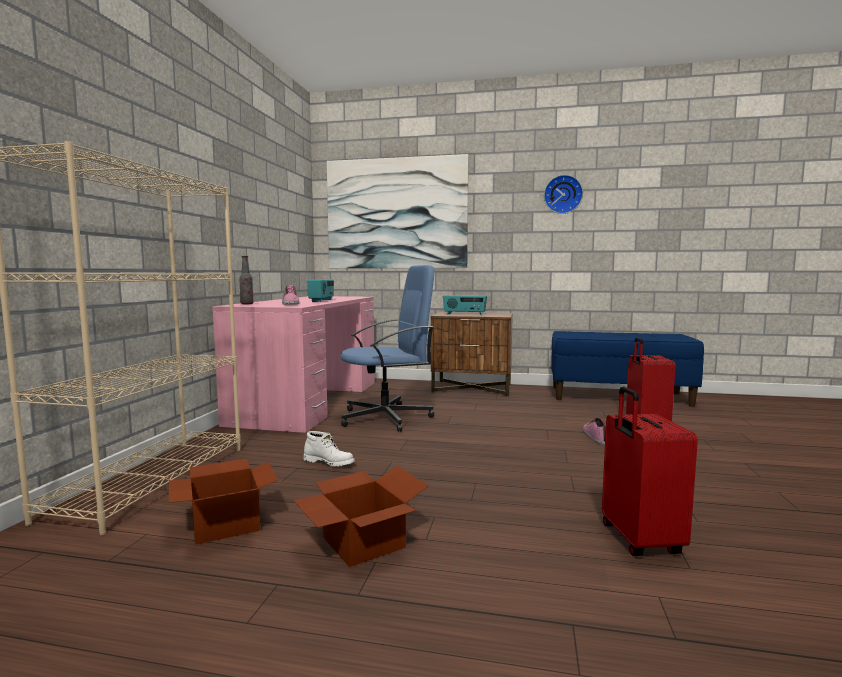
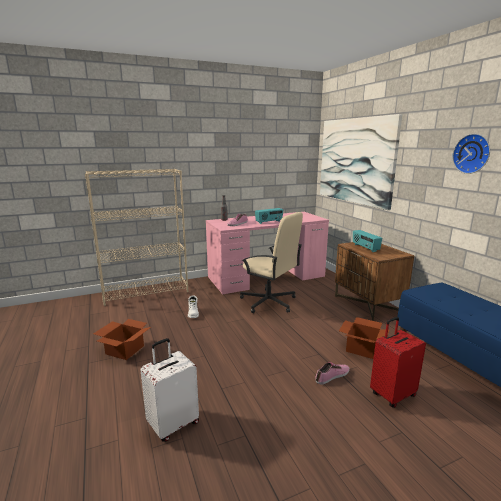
camera: 55 degrees right, 10 degrees up
(226, 523) = (123, 319): cardboard box -> cardboard box (362, 348)
(387, 417) = (269, 302): blue office chair -> beige office chair
(638, 540) = (173, 424): red suitcase -> white suitcase

